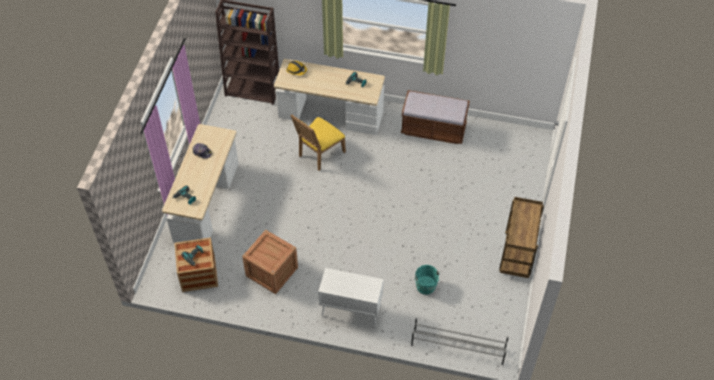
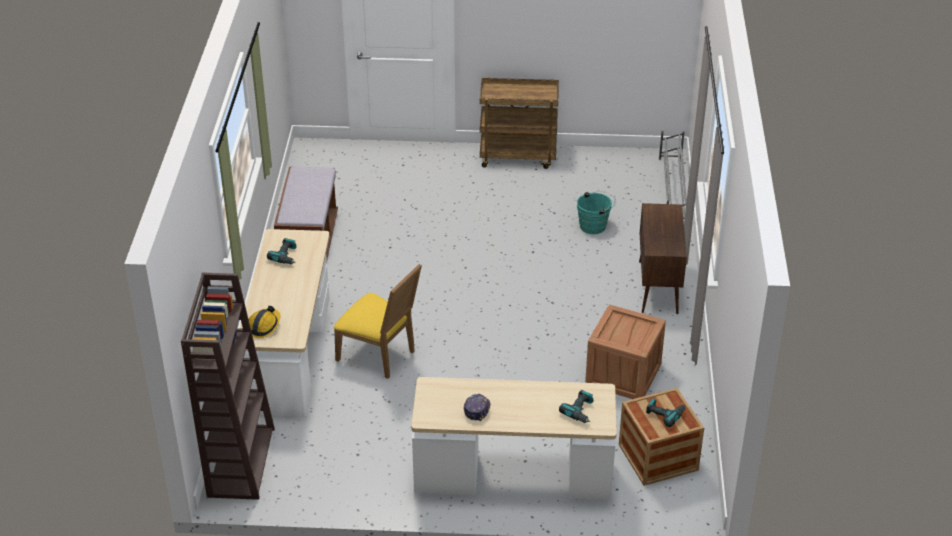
camera: 100 degrees left, 15 degrees down
(350, 311) = (658, 288): white cabinet -> brown cabinet

